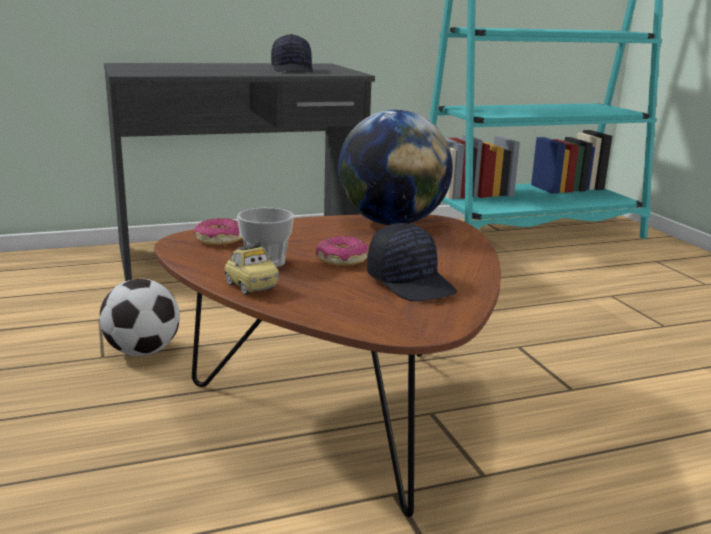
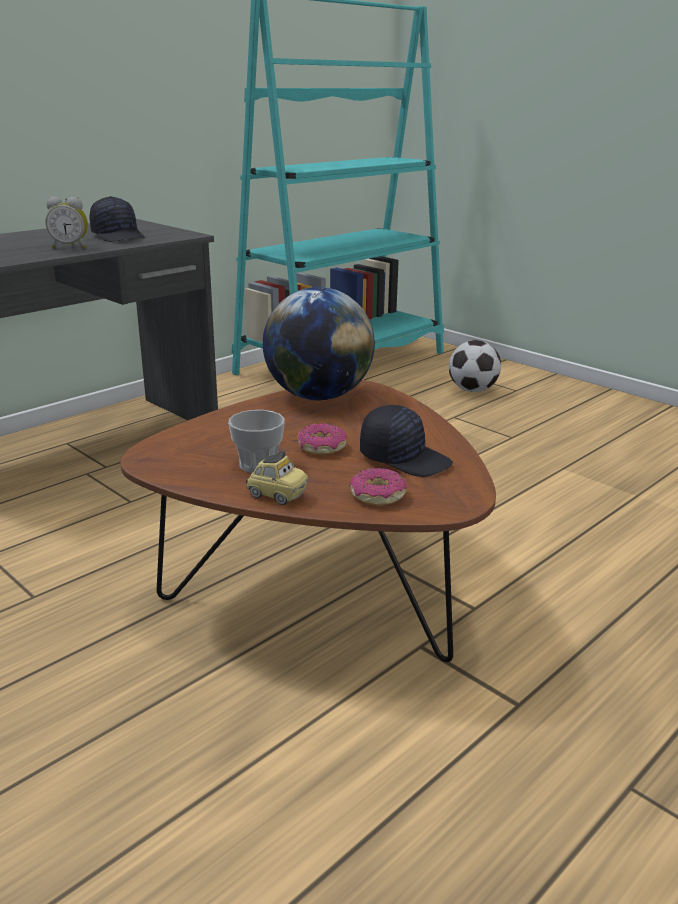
camera: 25 degrees left, 5 degrees up
(143, 352) = (73, 579): football -> football (472, 390)
(219, 240) = (184, 450): donut -> donut (377, 495)
(240, 72) = (70, 247): none -> alarm clock

